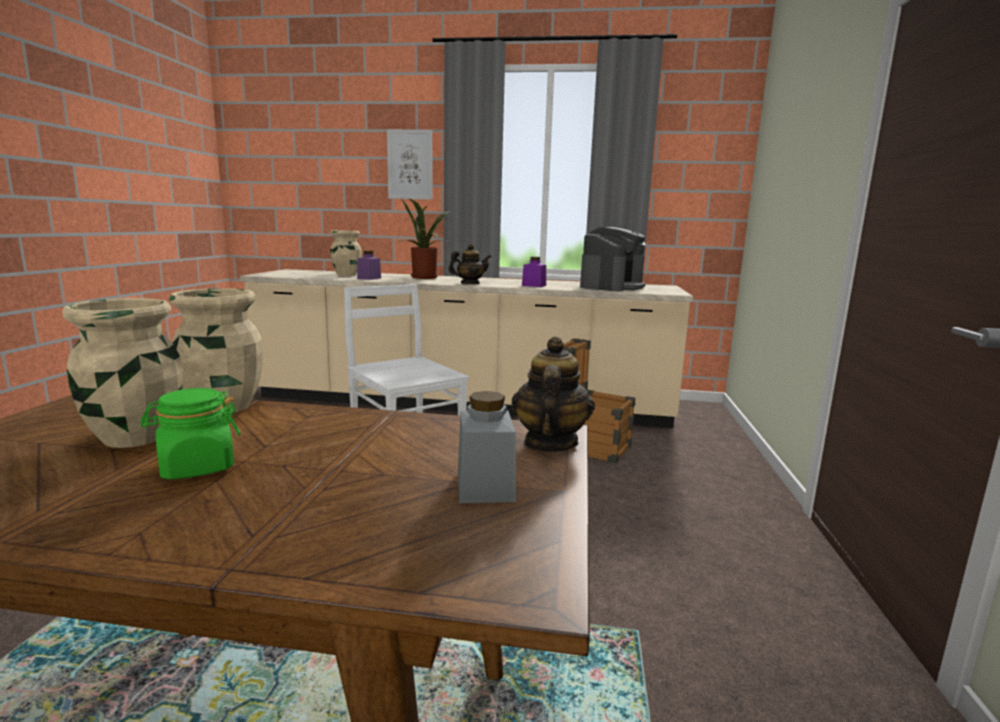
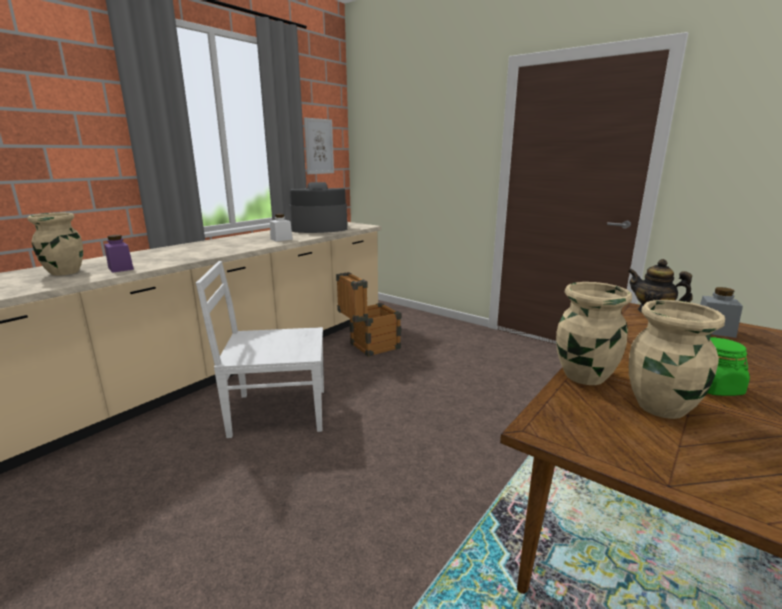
camera: 60 degrees left, 5 degrees up
(410, 165) = (68, 120): picture -> picture (319, 146)
(426, 278) = (165, 253): potted plant -> none
(469, 284) = (239, 249): teapot -> none
(534, 285) = (281, 239): purple jar -> white jar
(611, 286) = (318, 229): coffee machine -> coffee machine turned 75 degrees counterclockwise

